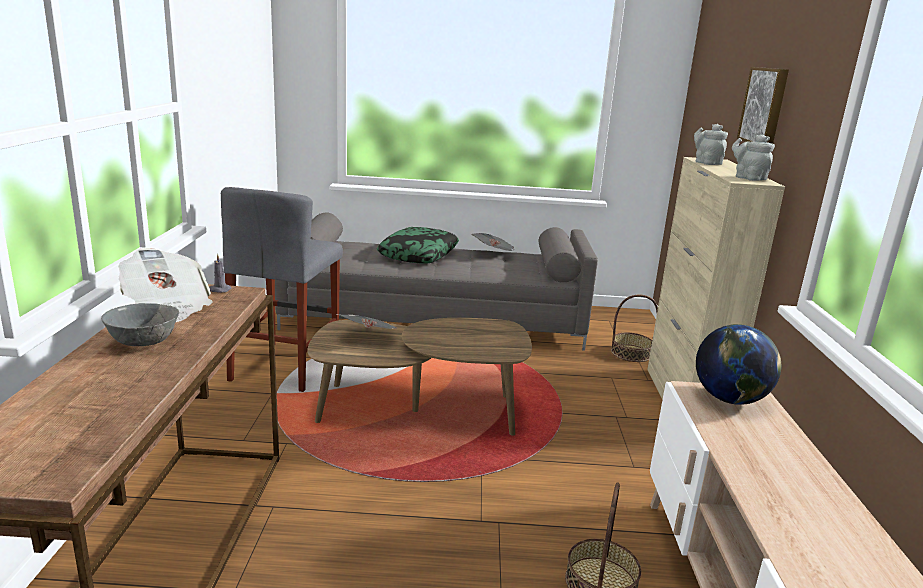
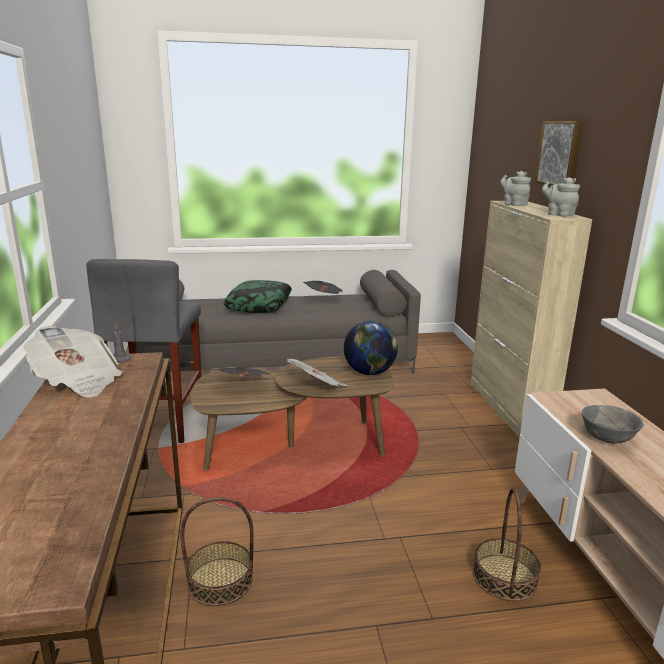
camera: 10 degrees left, 0 degrees up
(144, 342) = (72, 421): grey bowl -> grey bowl (607, 438)
(442, 349) = (317, 388): none -> newspaper
(631, 353) = (452, 371): basket -> basket (220, 581)
(730, 400) = (583, 403): globe -> globe (369, 373)

